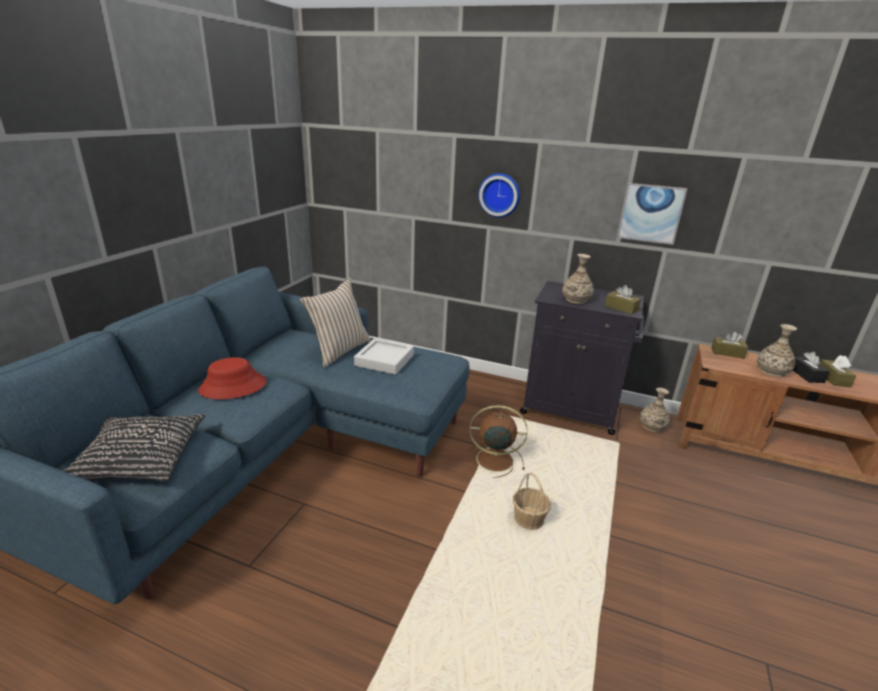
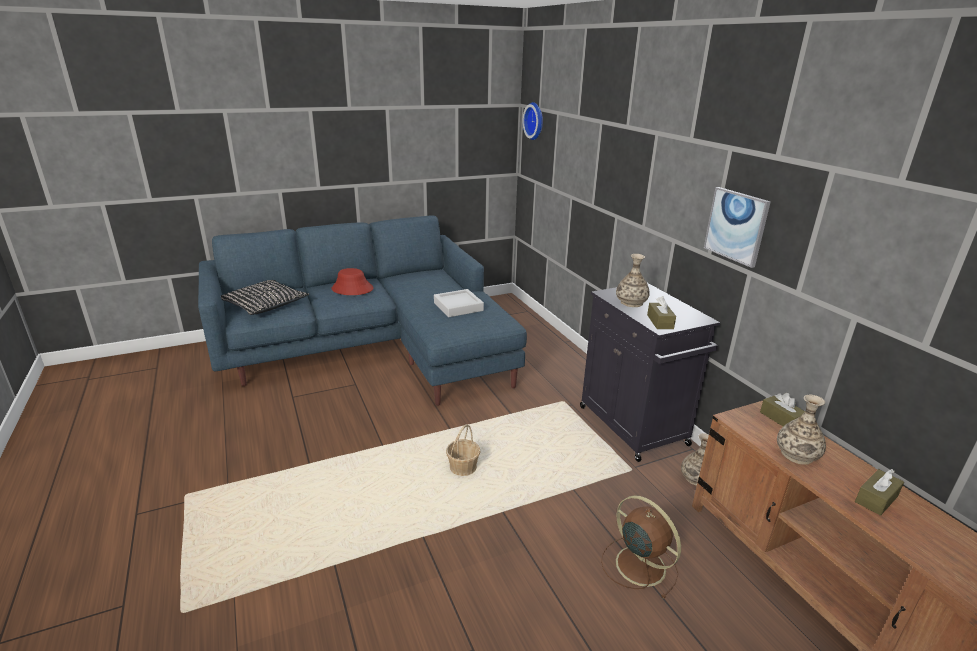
camera: 45 degrees right, 0 degrees up
(339, 350) = (442, 291): beige pillow -> none
(493, 460) = (501, 423): brown fan -> brown fan (638, 564)
(500, 195) = (624, 184): wall clock -> wall clock (535, 121)
(806, 375) = (841, 478): black tissue box -> none

